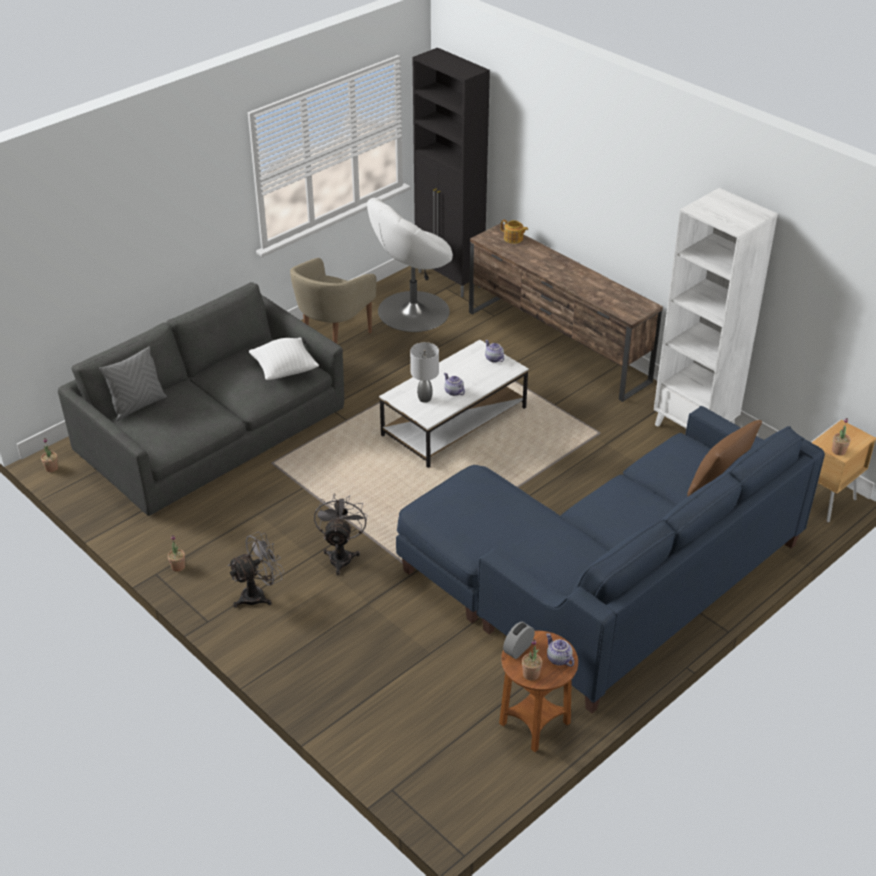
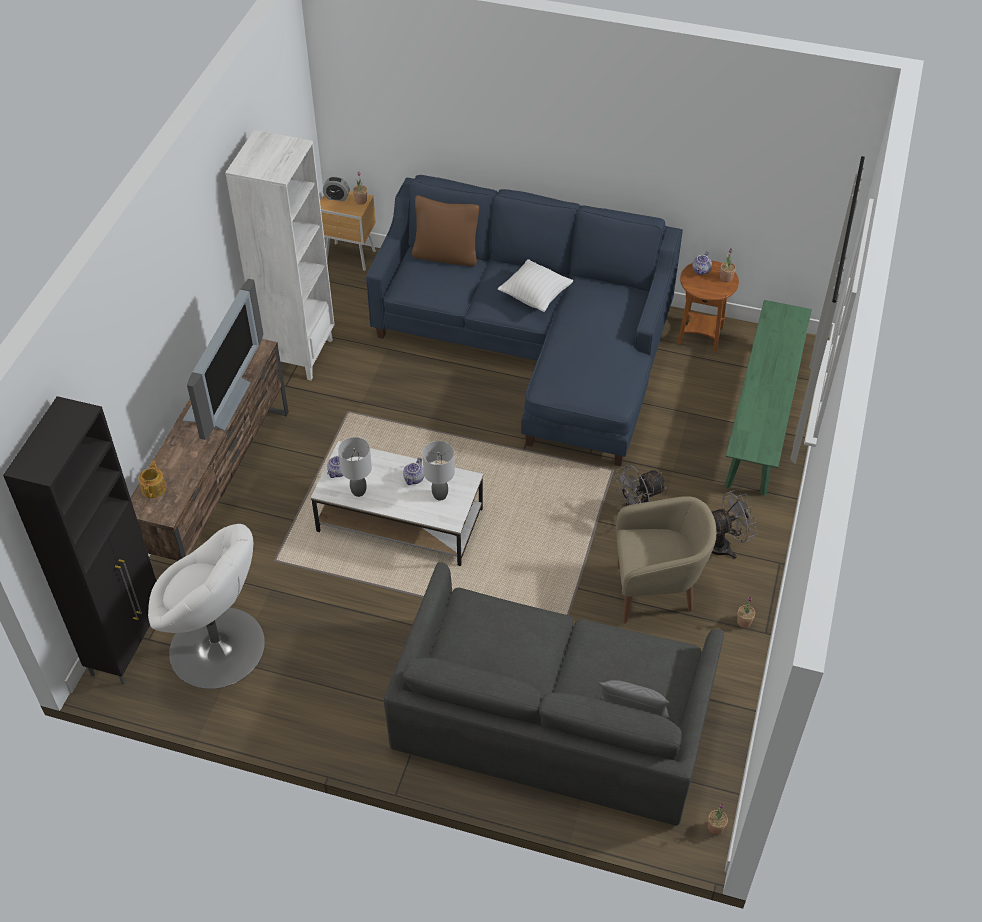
camera: 120 degrees left, 10 degrees up
(258, 595) = (724, 545): grey fan -> grey fan turned 135 degrees clockwise
(284, 371) = (483, 621): white pillow -> white pillow (535, 296)
(333, 339) = (318, 697): beige armchair -> beige armchair (656, 593)
(378, 709) = (762, 417): none -> green bench
(465, 362) = (358, 491): none -> grey table lamp
(518, 649) = (711, 291): alarm clock -> alarm clock (337, 197)
(578, 283) = (221, 403): none -> television

